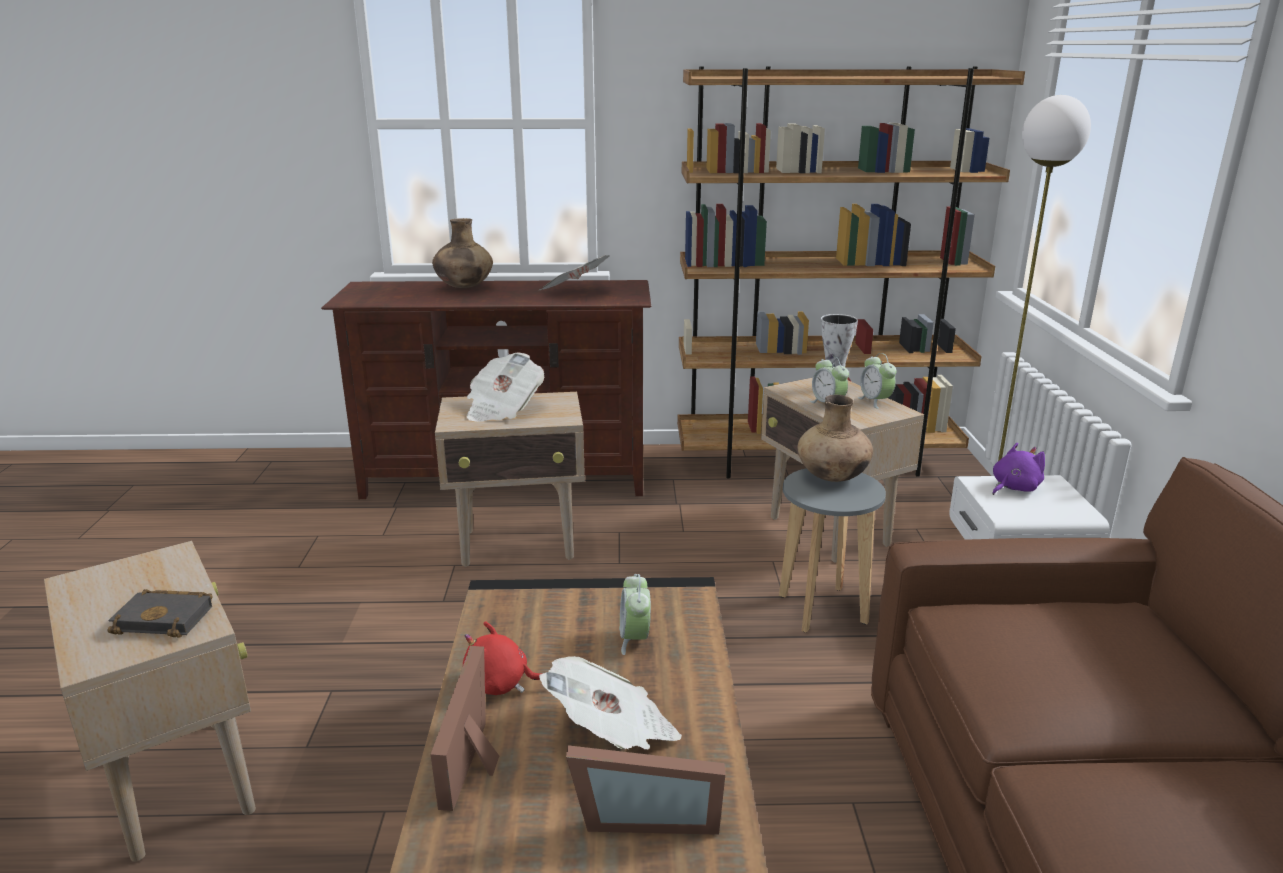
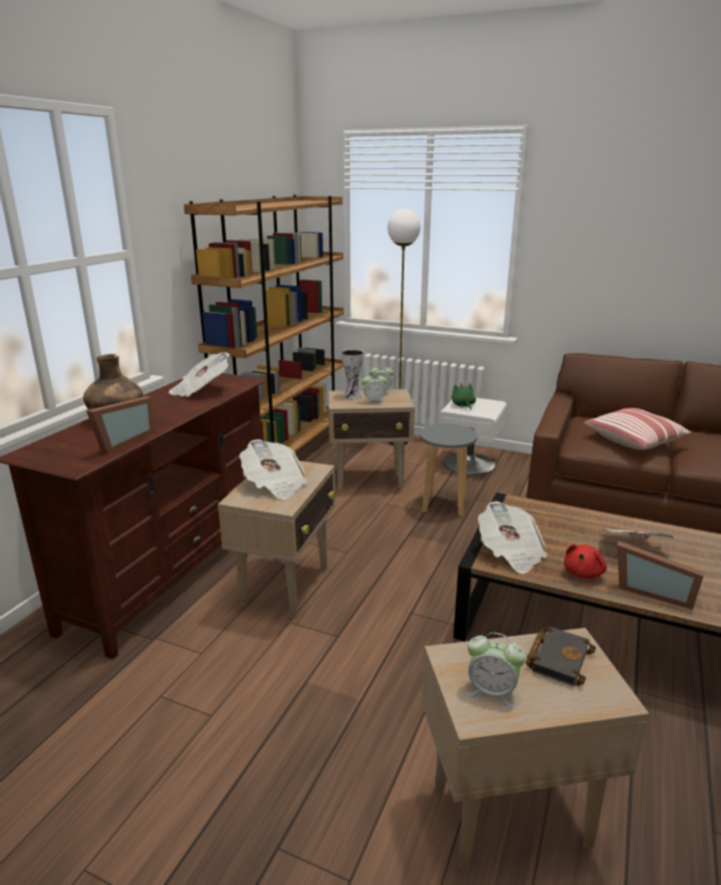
camera: 65 degrees left, 0 degrees up
(524, 613) = (510, 553): none -> newspaper
(634, 639) = (551, 526): alarm clock -> alarm clock (491, 691)
(646, 815) = (695, 553): picture frame -> picture frame (121, 441)
(832, 477) = (436, 431): brown vase -> none
(1013, 488) = (463, 405): purple plush toy -> green plush toy
(1073, 681) = (635, 440): none -> pillow

